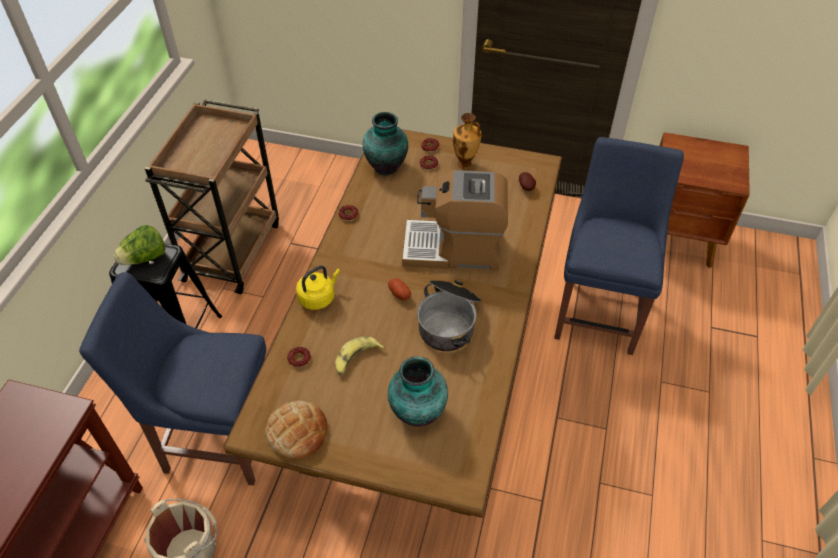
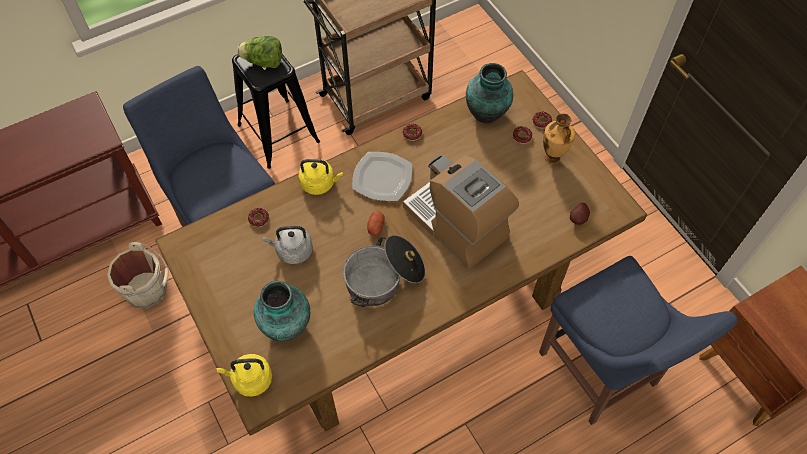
camera: 45 degrees right, 10 degrees up
(297, 432) = (203, 269): bread -> none
(356, 359) = (292, 251): banana -> grey kettle
(363, 259) = (382, 178): none -> plate
(438, 474) = (250, 379): none -> yellow kettle
(599, 311) = (600, 373): blue chair -> blue chair turned 90 degrees clockwise

